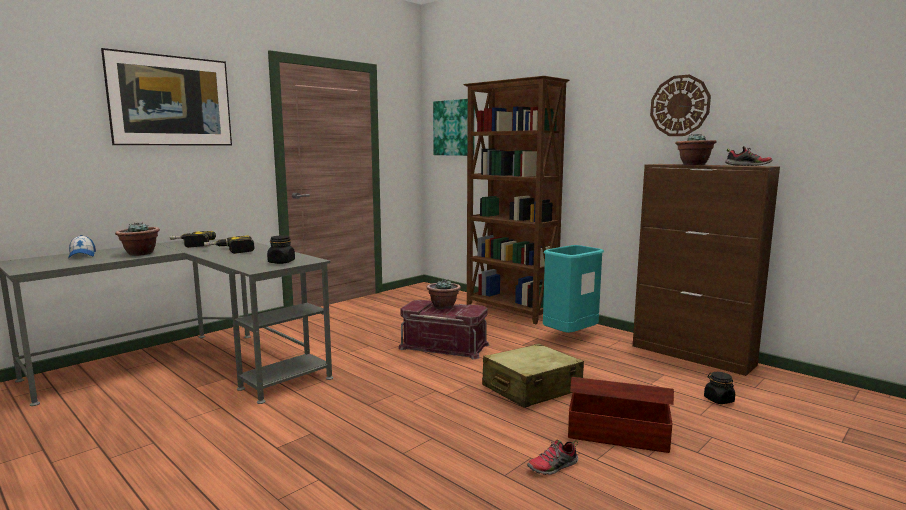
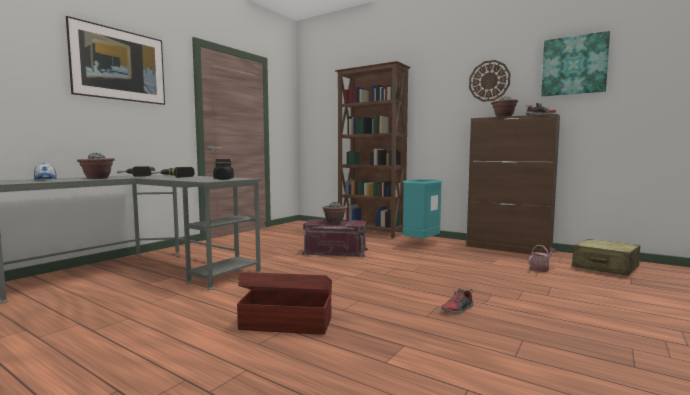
camera: 10 degrees left, 5 degrees down
(454, 128) = (323, 105): picture -> picture (574, 65)
(531, 389) = (413, 270): beige suitcase -> beige suitcase (605, 267)
(616, 433) = (488, 289): brown storage box -> brown storage box (285, 323)
(718, 400) = (541, 269): black jar -> watering can

